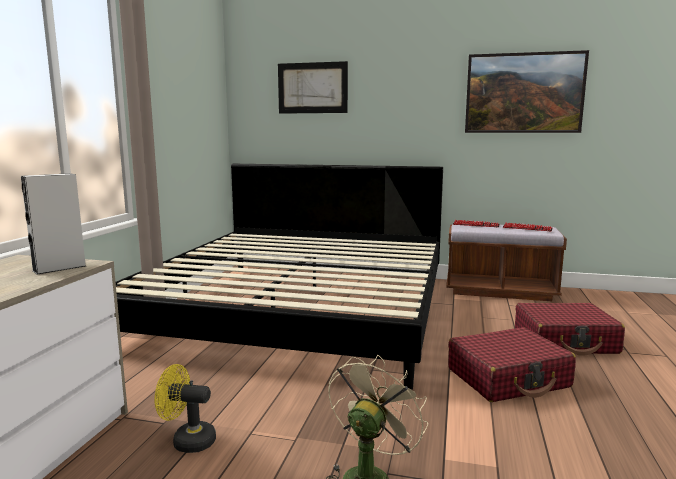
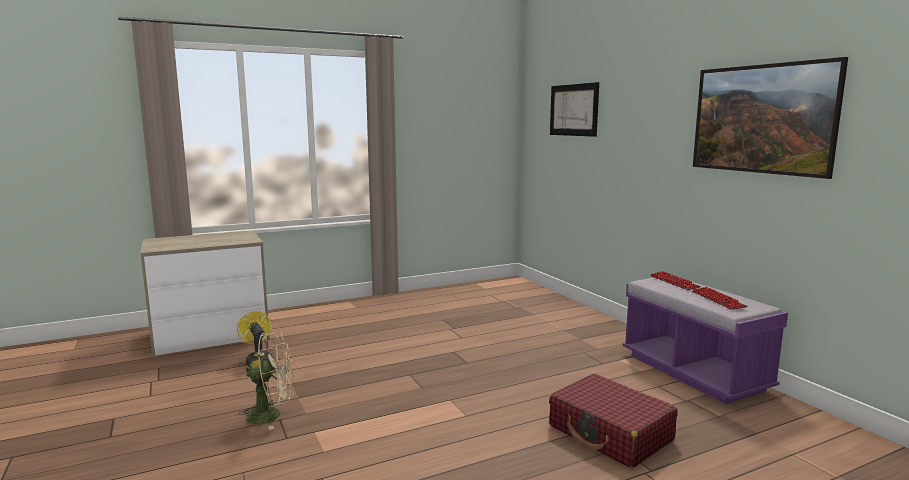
camera: 50 degrees right, 0 degrees up
(59, 268) = (236, 240): grey speaker -> none
(299, 309) = (474, 321): bed -> none
(500, 291) = (694, 372): brown bench -> purple bench
(508, 378) = (473, 425): red suitcase -> none

